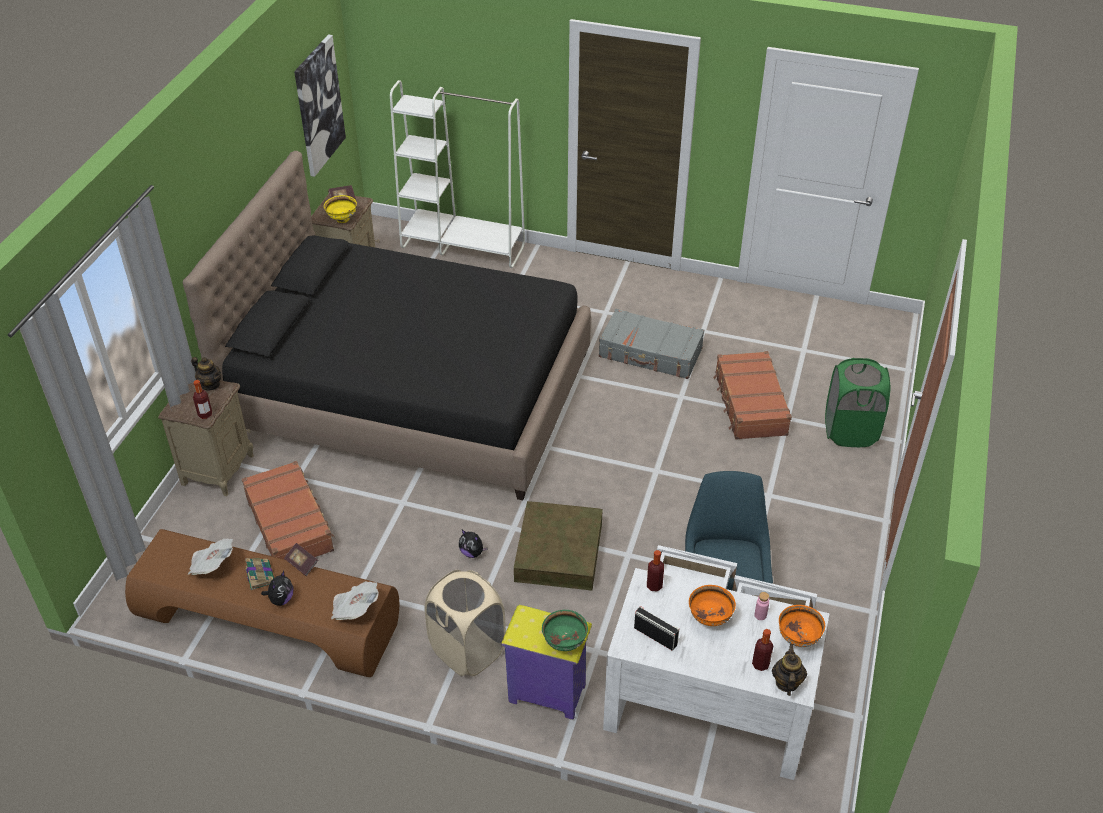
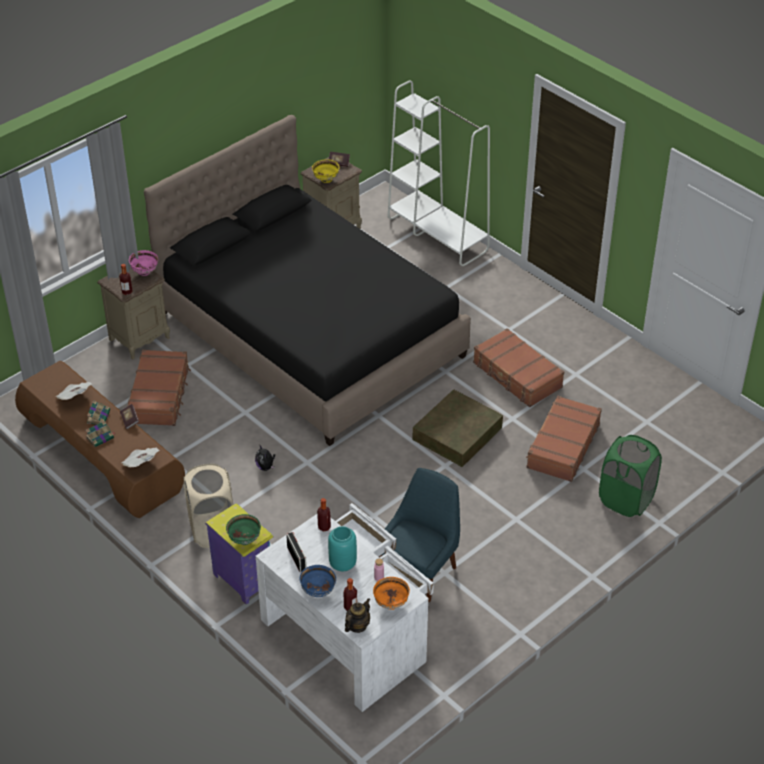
camera: 30 degrees right, 0 degrees up
(210, 385) = (145, 272): teapot -> pink bowl
(281, 599) = (100, 437): plush toy -> book
(318, 105) = (338, 83): picture -> none
(558, 552) = (325, 492): brown storage box -> brown storage box (457, 433)
(650, 353) = (517, 376): grey suitcase -> brown suitcase
(710, 619) = (342, 564): orange bowl -> turquoise vase
(711, 663) = (318, 591): none -> blue bowl

